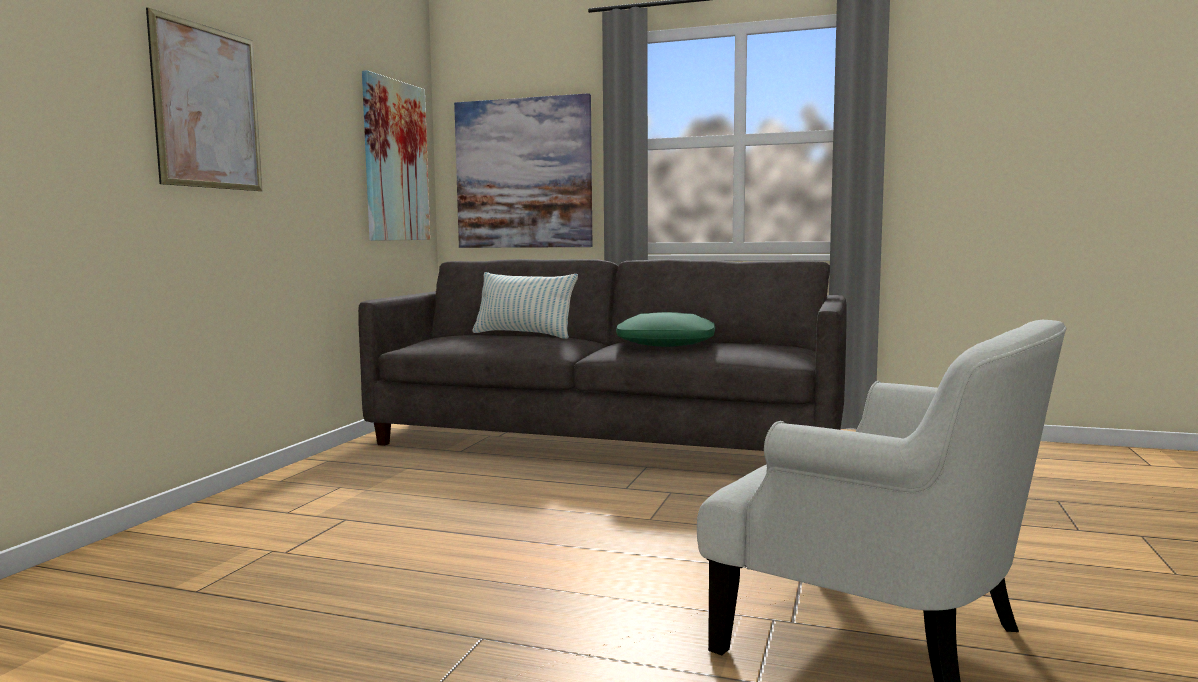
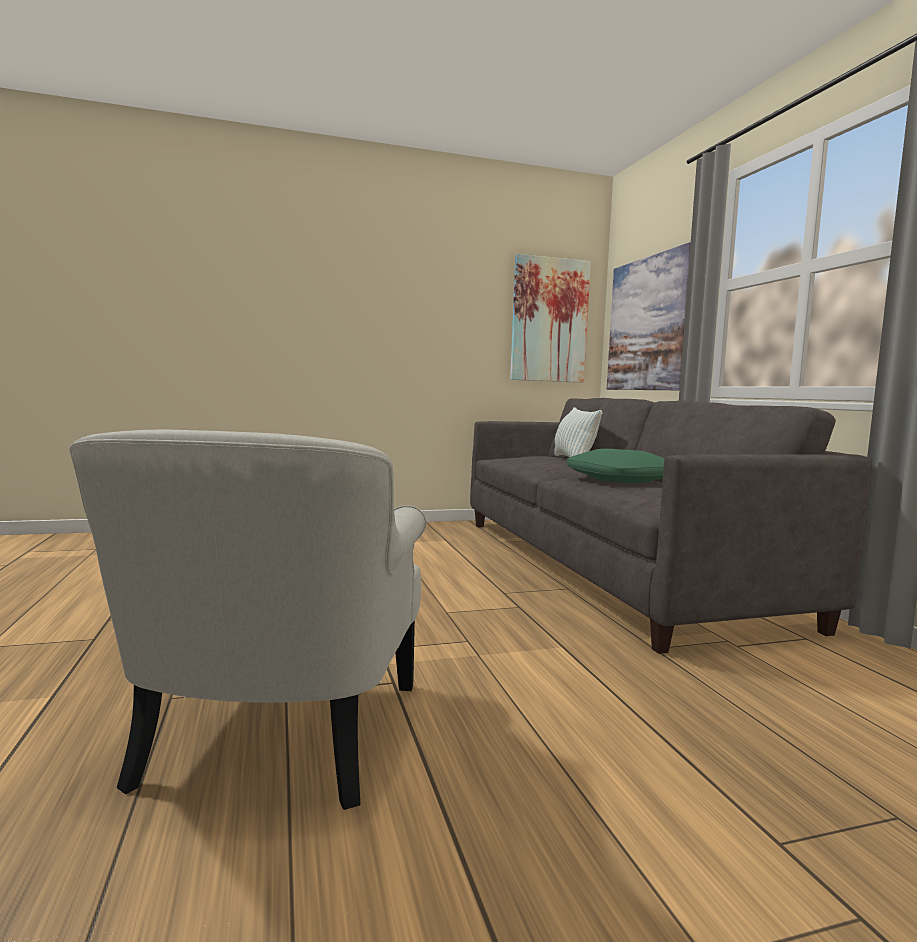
camera: 55 degrees right, 0 degrees up
(208, 107) = (363, 292): picture -> none

